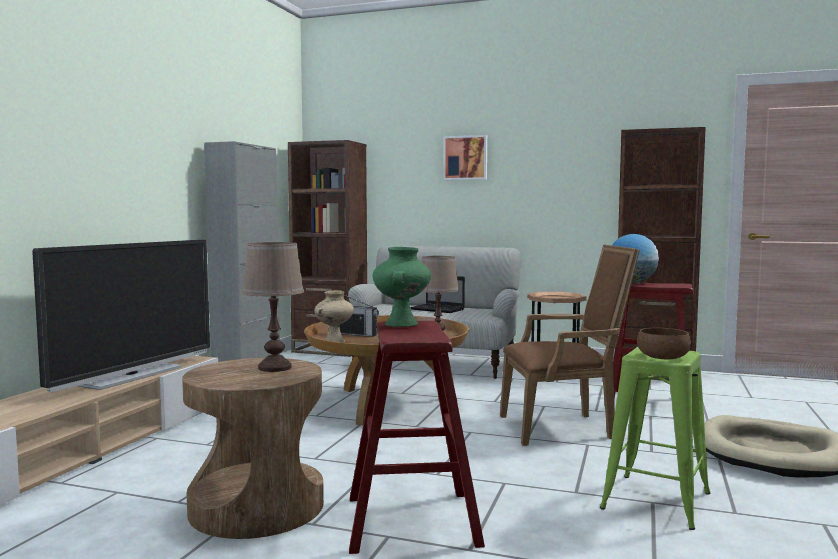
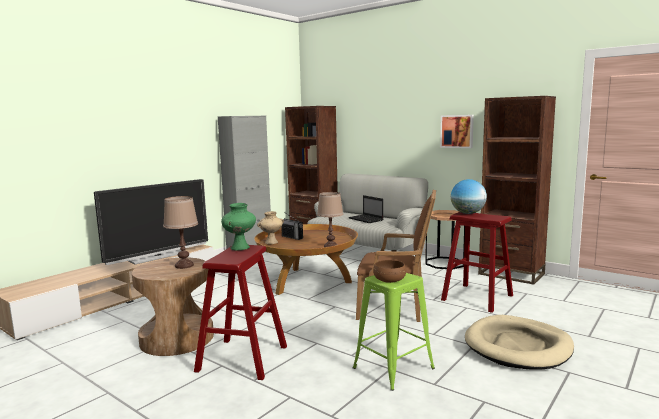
camera: 20 degrees right, 5 degrees up
(465, 158) = (395, 115): picture -> picture (457, 131)

